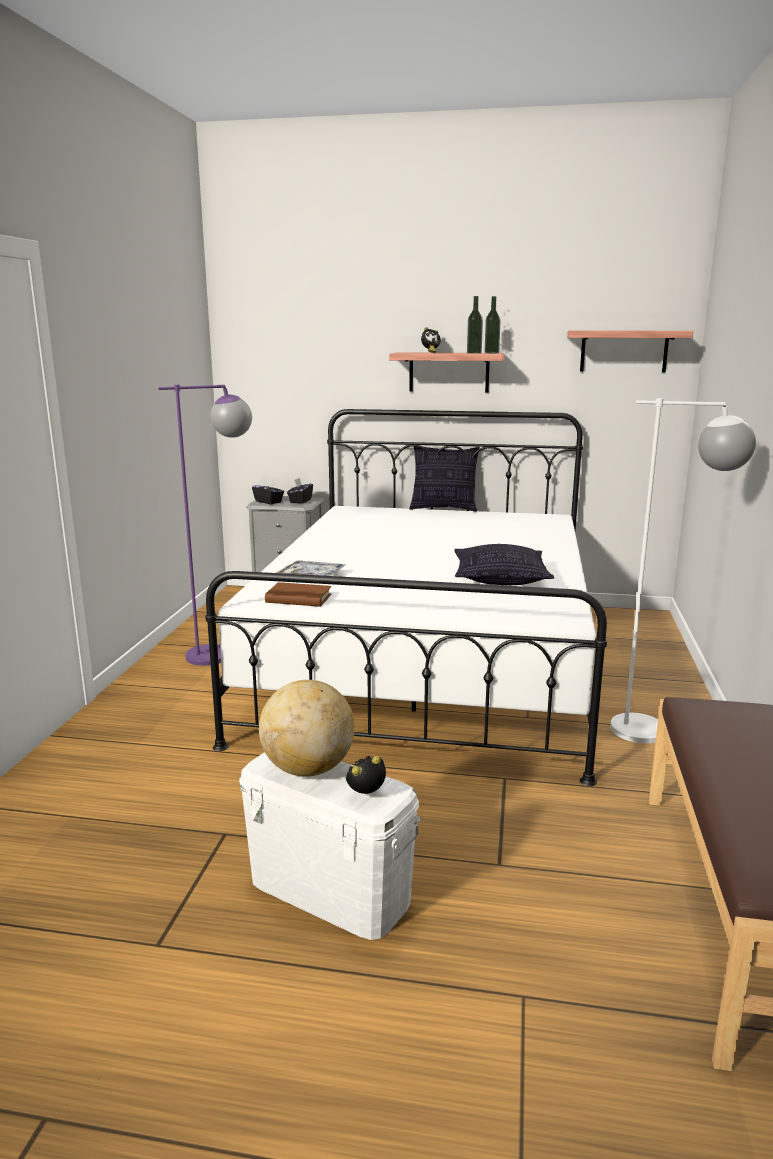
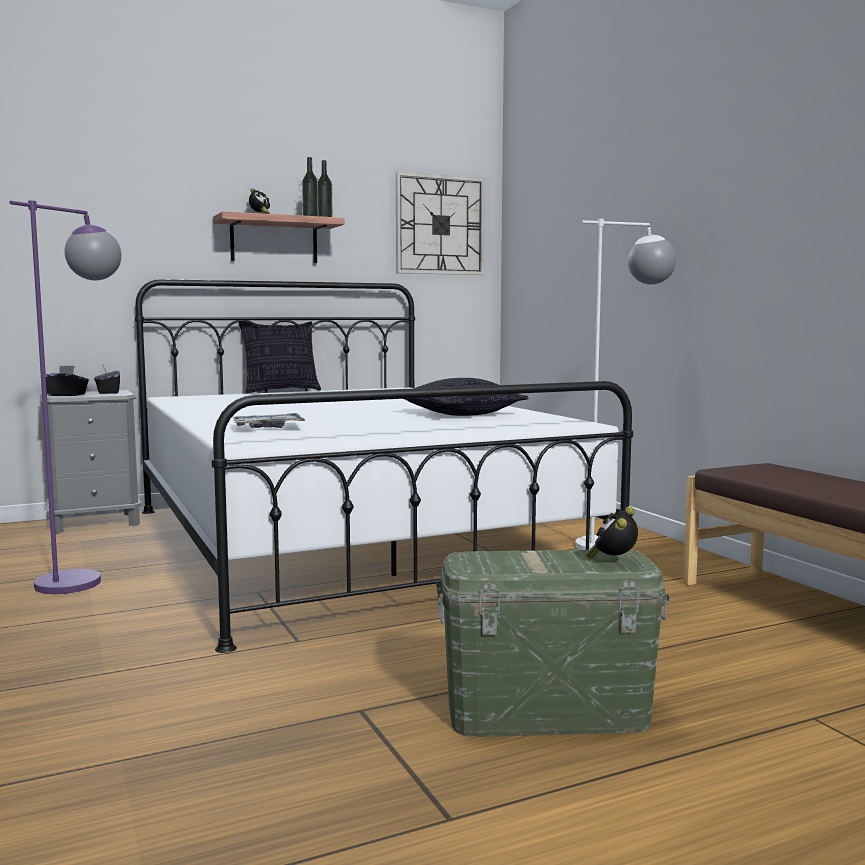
camera: 35 degrees left, 10 degrees down
(298, 598) = (298, 438): brown book -> none
(308, 769) = (520, 560): globe -> none
(328, 891) = (546, 714): white storage box -> green storage box
(624, 351) = (440, 225): shelf -> wall clock

